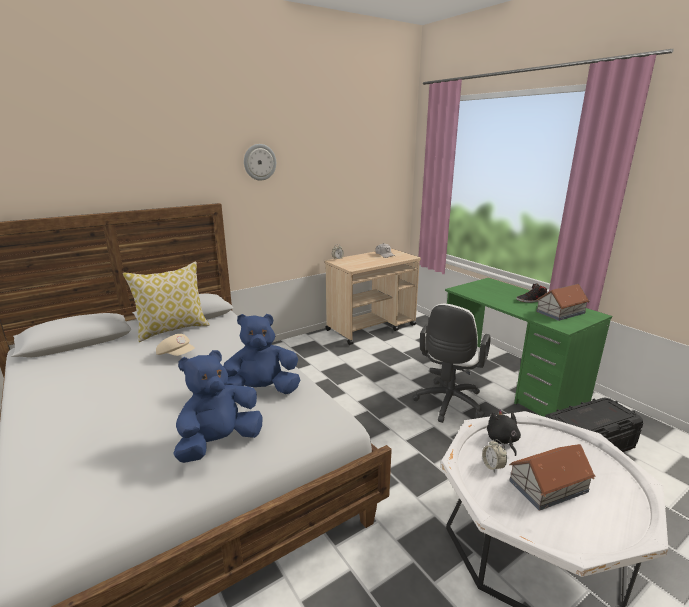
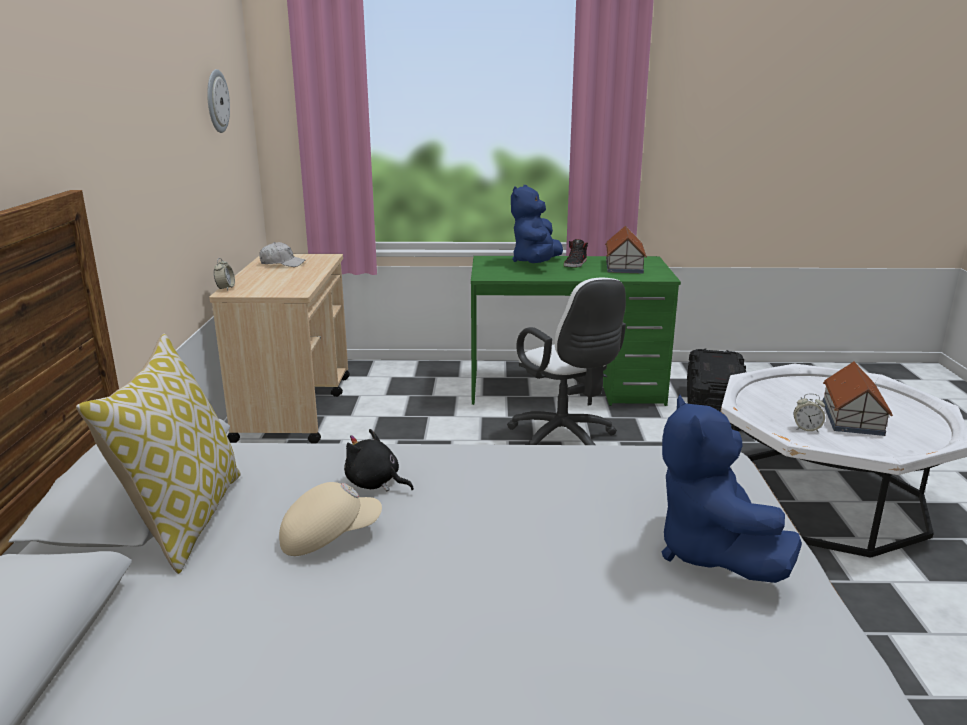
camera: 55 degrees left, 0 degrees up
(259, 162) = (100, 83): wall clock -> wall clock (216, 101)
(261, 391) = (581, 485): blue plush toy -> blue plush toy (536, 263)
(502, 441) = (766, 408): black plush toy -> black plush toy (375, 483)

